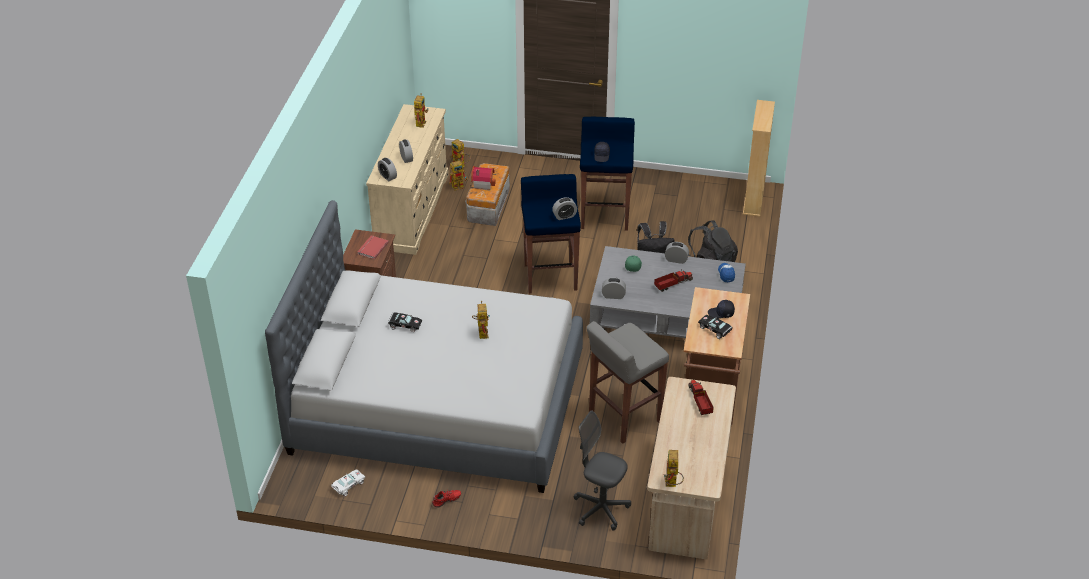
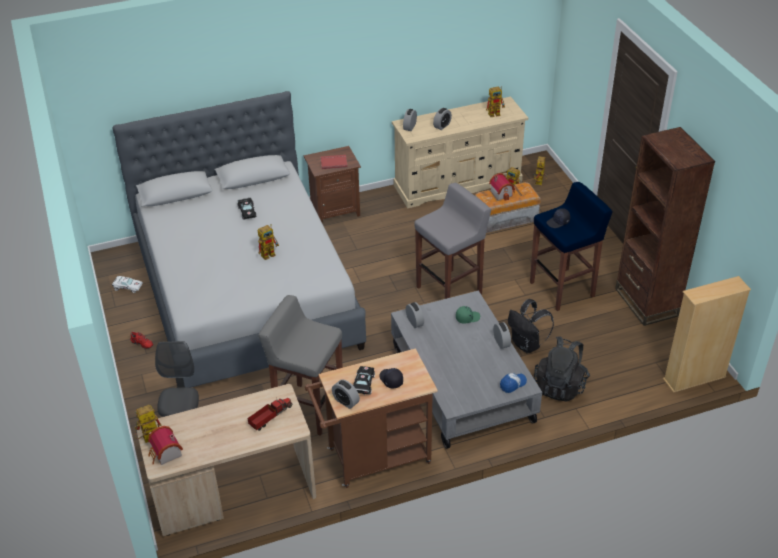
camera: 60 degrees right, 0 degrees up
(550, 276) = (450, 290): blue stool -> grey stool
(564, 216) = (449, 234): alarm clock -> alarm clock (346, 401)
(657, 182) = (646, 302): none -> brown bookcase
(672, 284) = (464, 353): toy truck -> none
(698, 478) = (165, 454): none -> toy house

